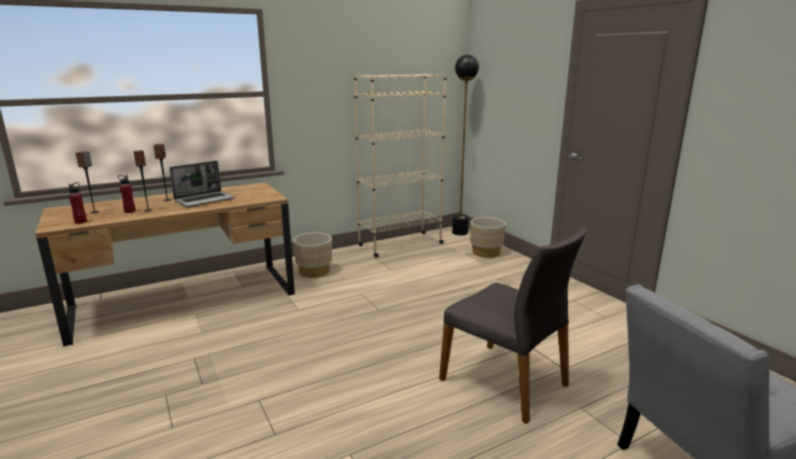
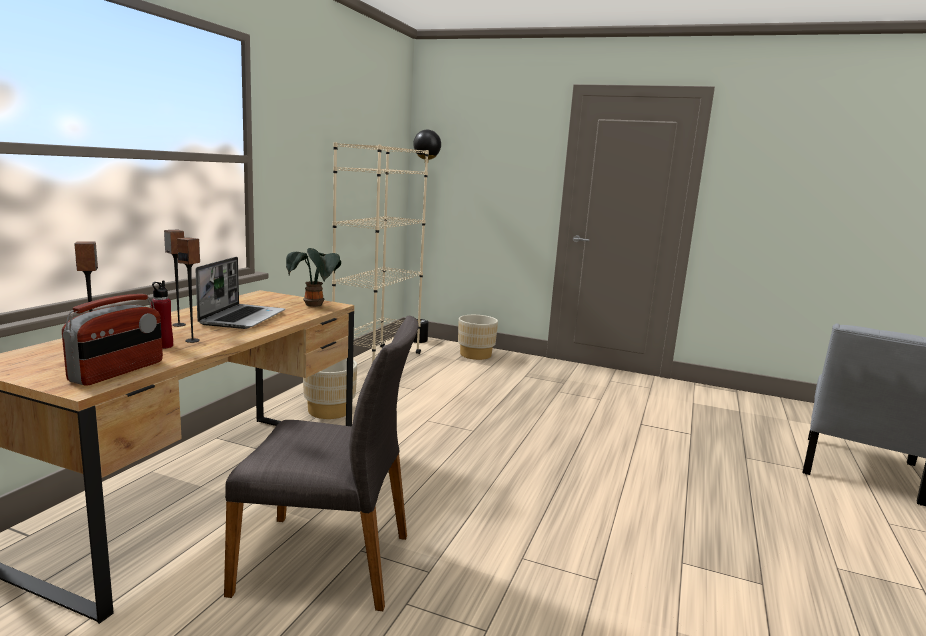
camera: 40 degrees left, 5 degrees down
(81, 222) = (118, 371): red bottle -> radio
(262, 197) = (315, 306): none -> potted plant
(506, 382) = (676, 457): grey chair -> grey chair (327, 562)

